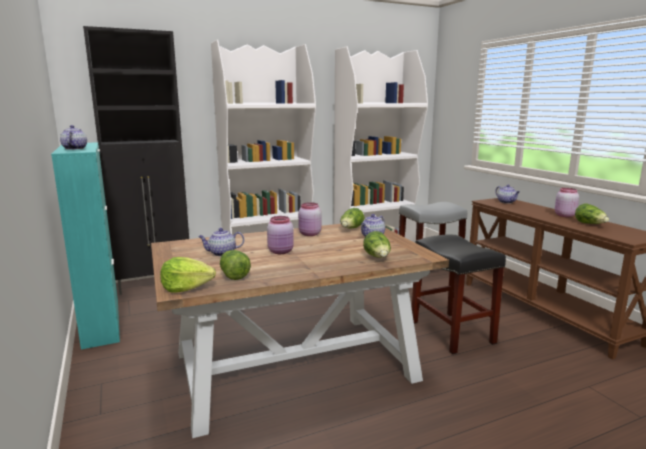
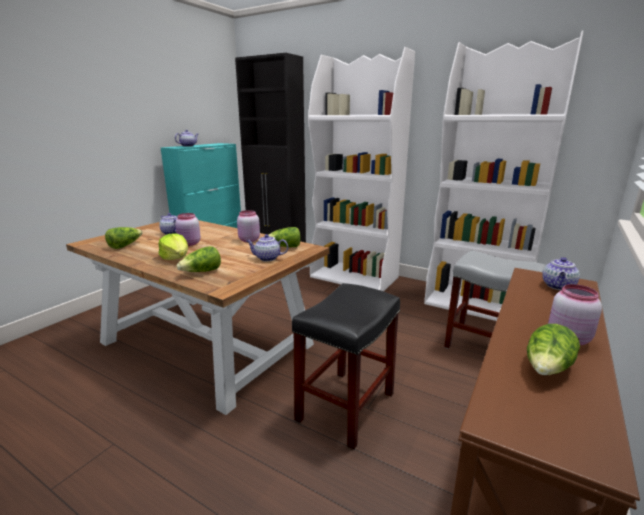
camera: 55 degrees right, 5 degrees up
(186, 288) = (93, 243): lettuce -> lettuce (176, 258)

